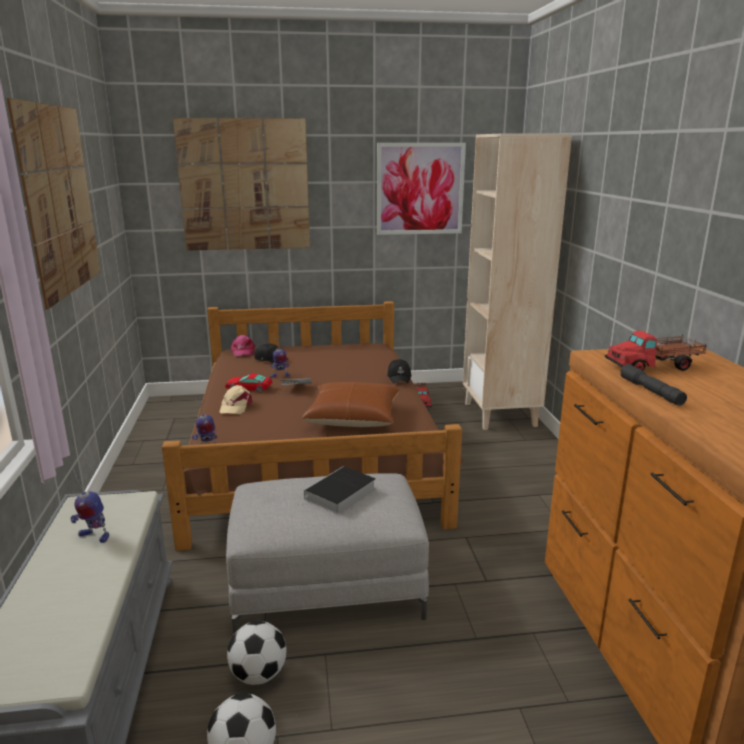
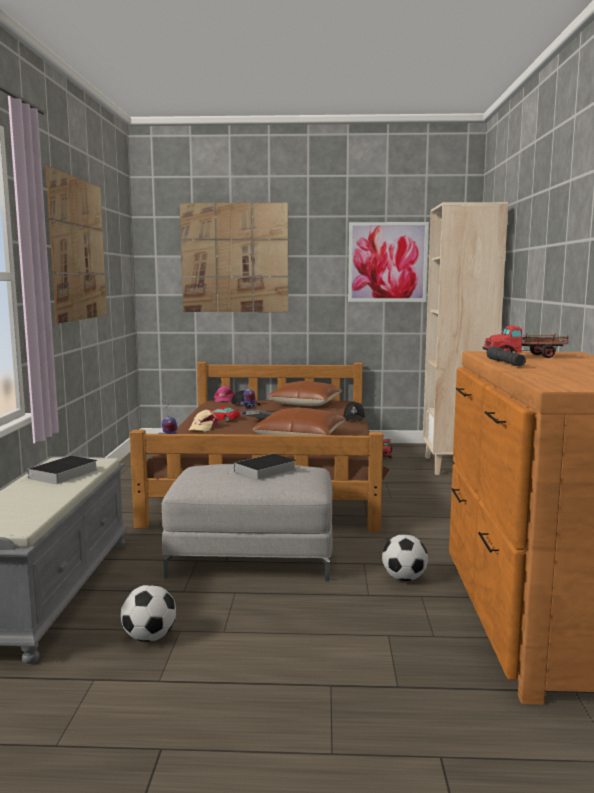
camera: 10 degrees right, 10 degrees down
(93, 536) = (62, 474): toy robot -> book
(258, 674) = (176, 598): football -> football (404, 578)
(337, 353) = (305, 403): none -> brown pillow

